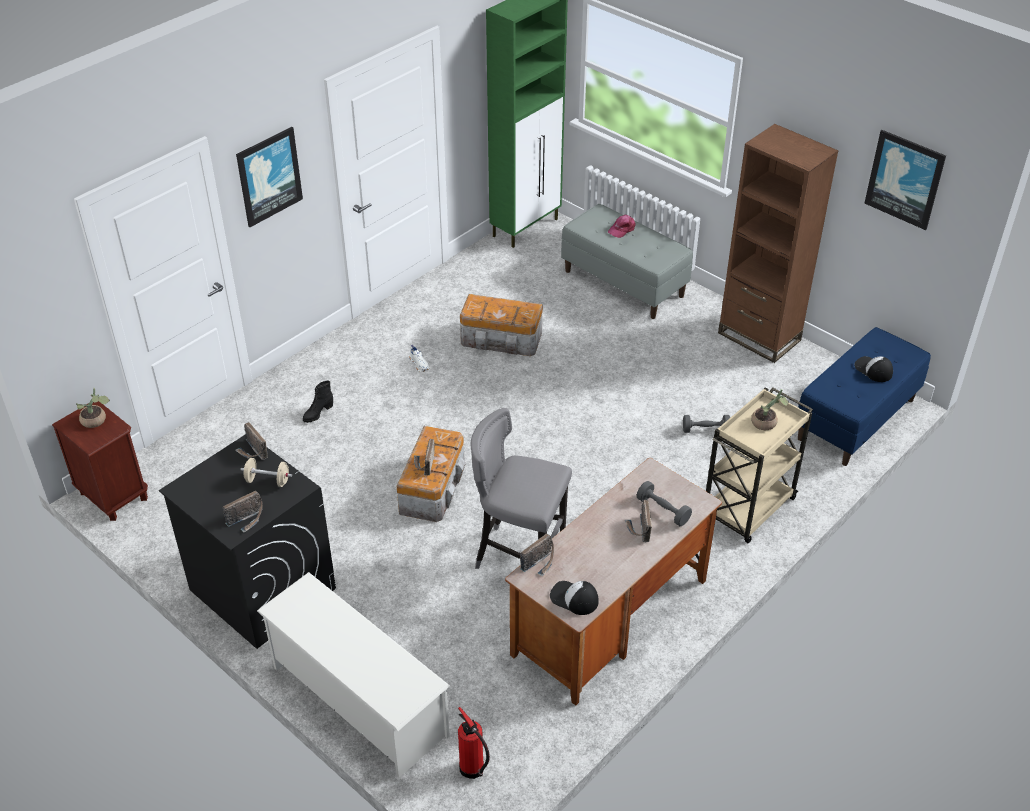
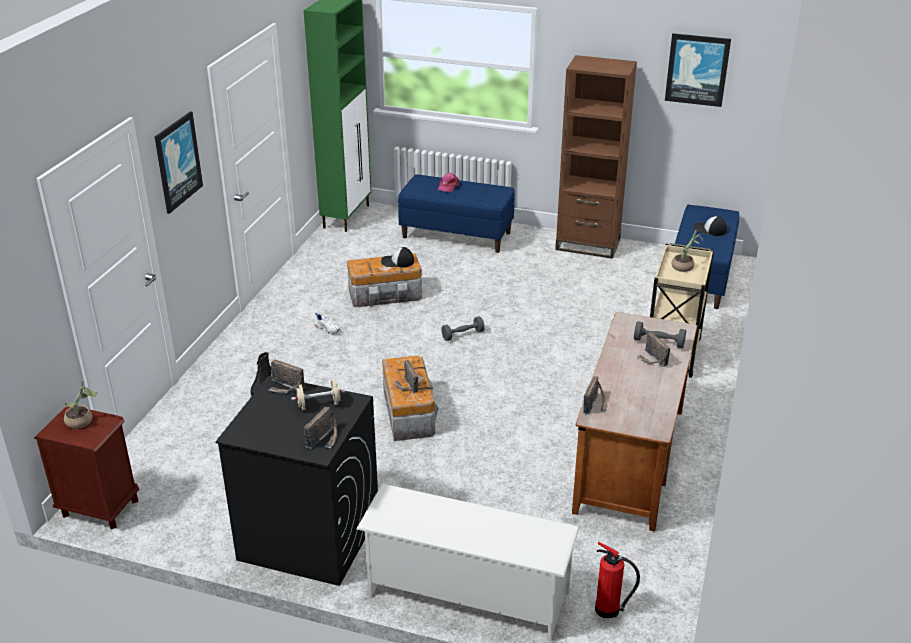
camera: 25 degrees left, 10 degrees down
(519, 556) = (521, 440): grey stool -> none
(574, 598) = (644, 420): cap -> cap (397, 261)
(624, 283) = (457, 235): grey bench -> blue bench
(705, 430) = (598, 313): grey dumbbell -> grey dumbbell (463, 335)

